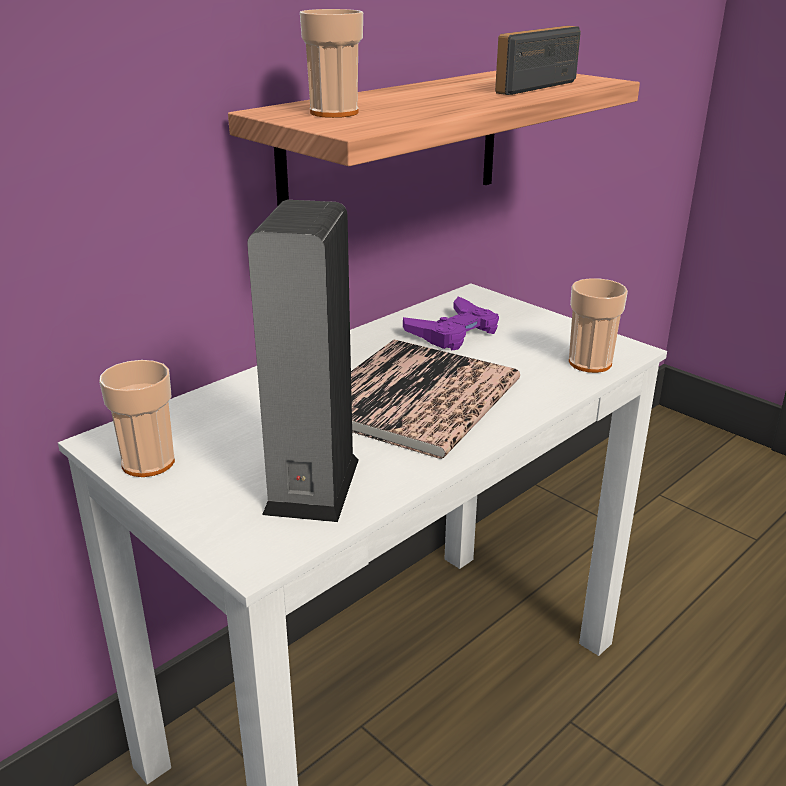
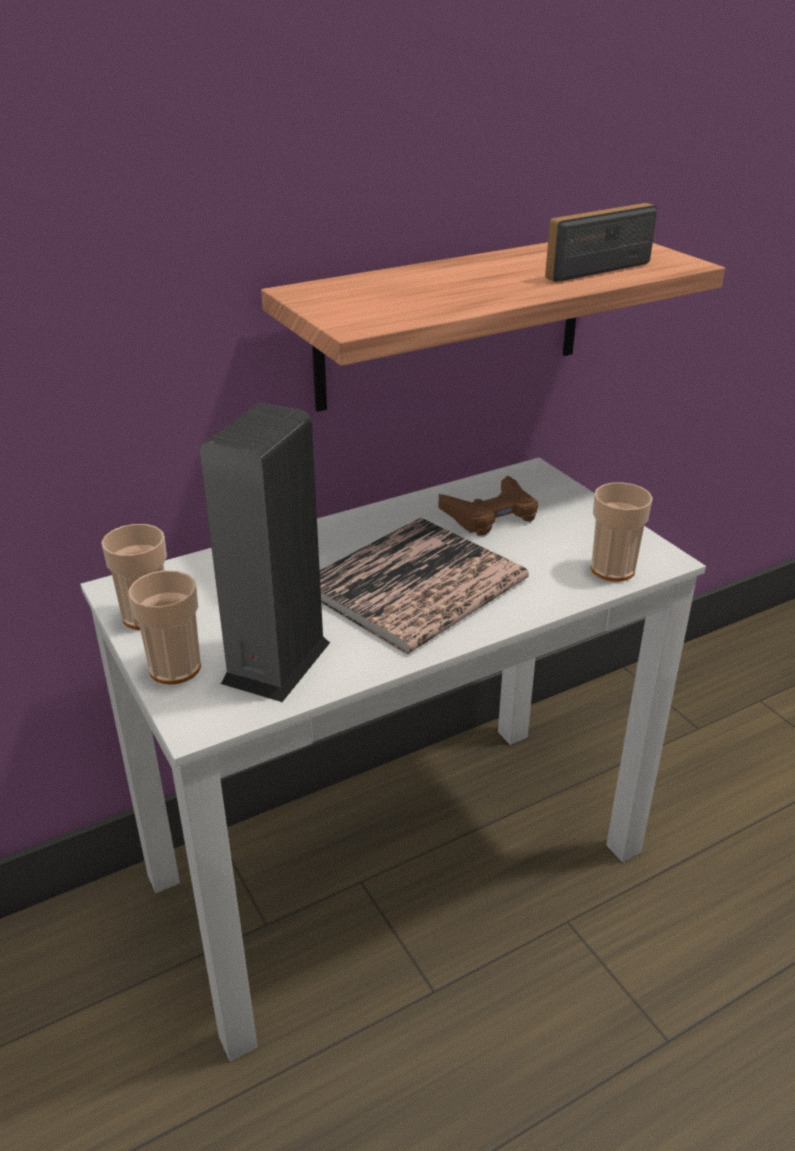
camera: 15 degrees right, 5 degrees up
(334, 113) = (357, 298): cup -> cup (175, 668)
(454, 332) = (490, 514): purple game controller -> brown game controller

